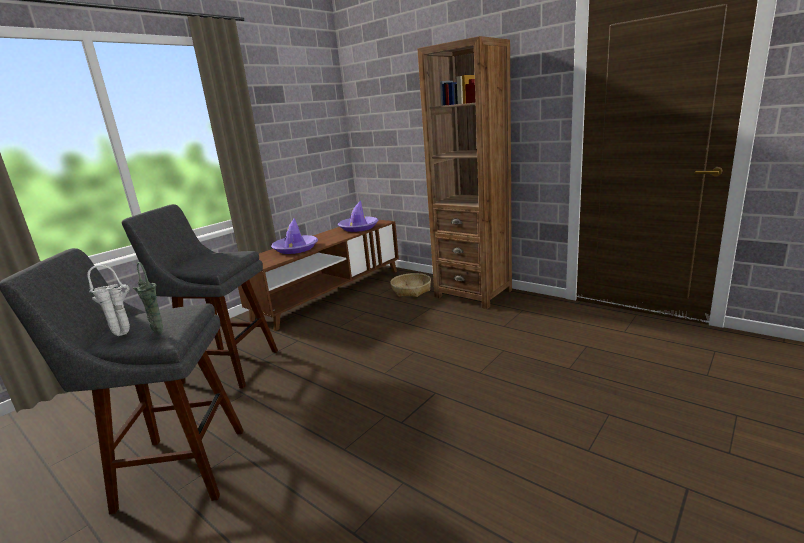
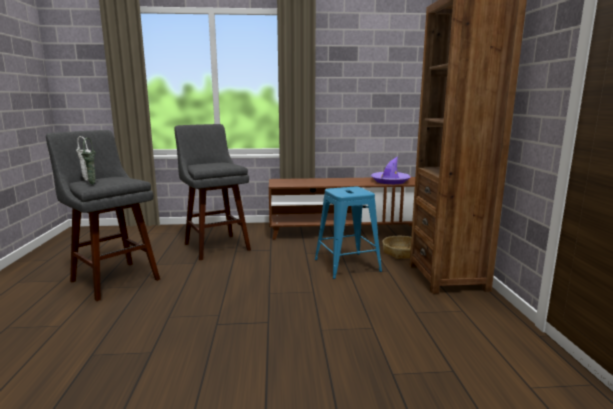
camera: 45 degrees right, 5 degrees down
(295, 248) = (316, 182): purple hat -> none
(393, 319) = (346, 265): none -> blue stool

